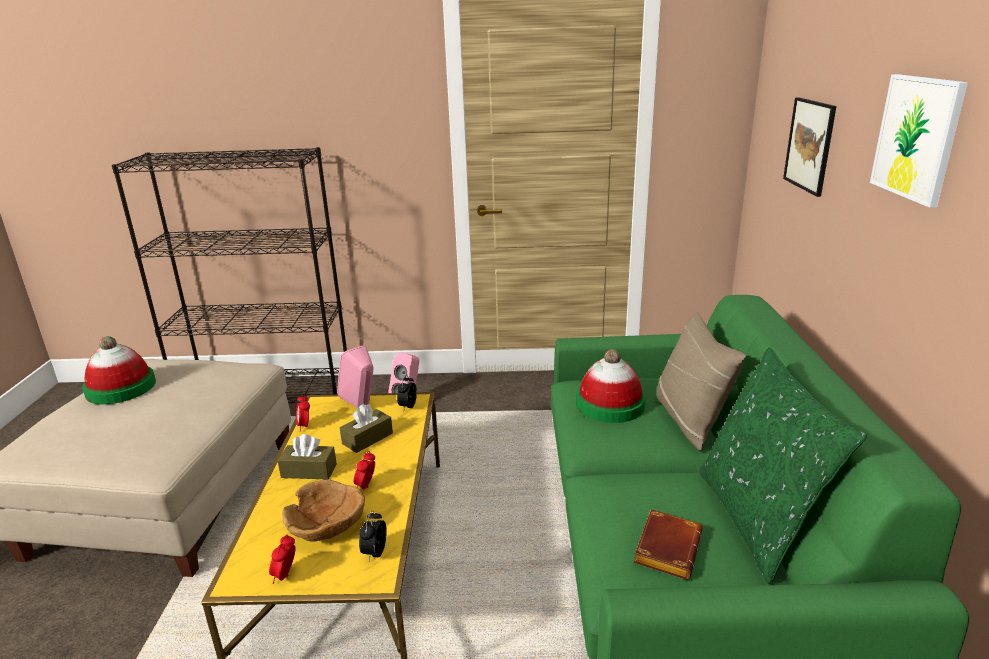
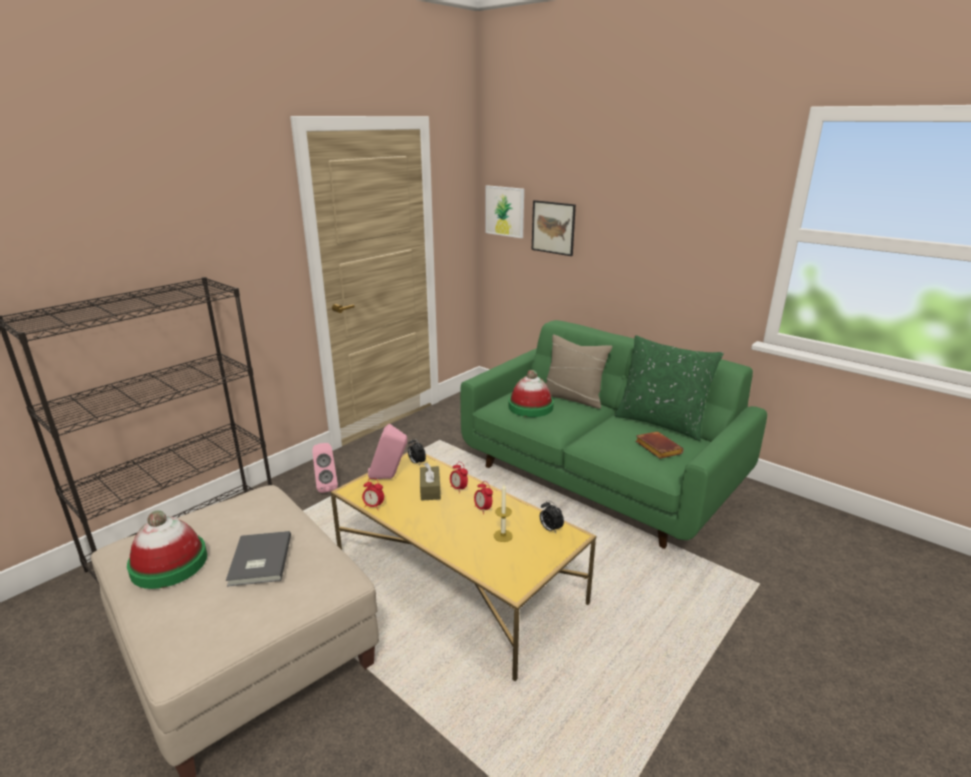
camera: 50 degrees left, 0 degrees up
(148, 417) = (258, 561): none -> grey book
(286, 576) = (533, 566): alarm clock -> alarm clock (458, 489)
(309, 471) = (433, 523): brown tissue box -> none
(327, 525) = (503, 536): brown bowl -> candle
(917, 138) = (650, 218): picture -> picture (505, 211)

